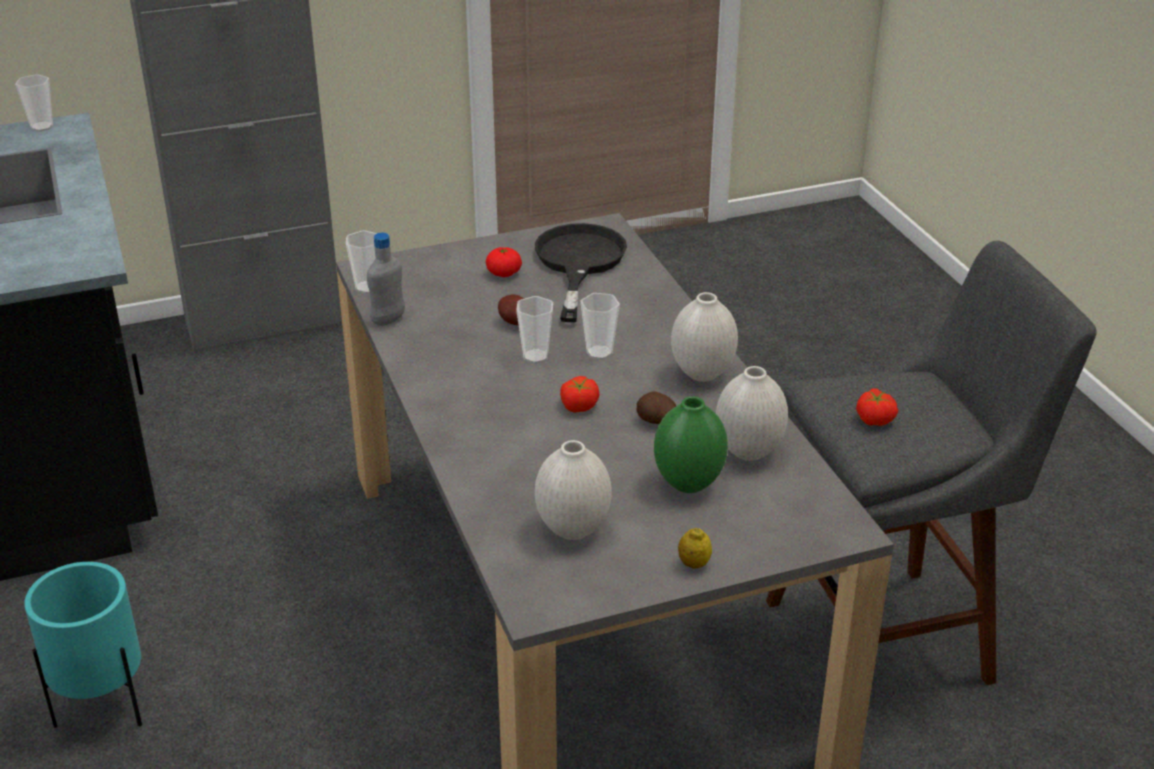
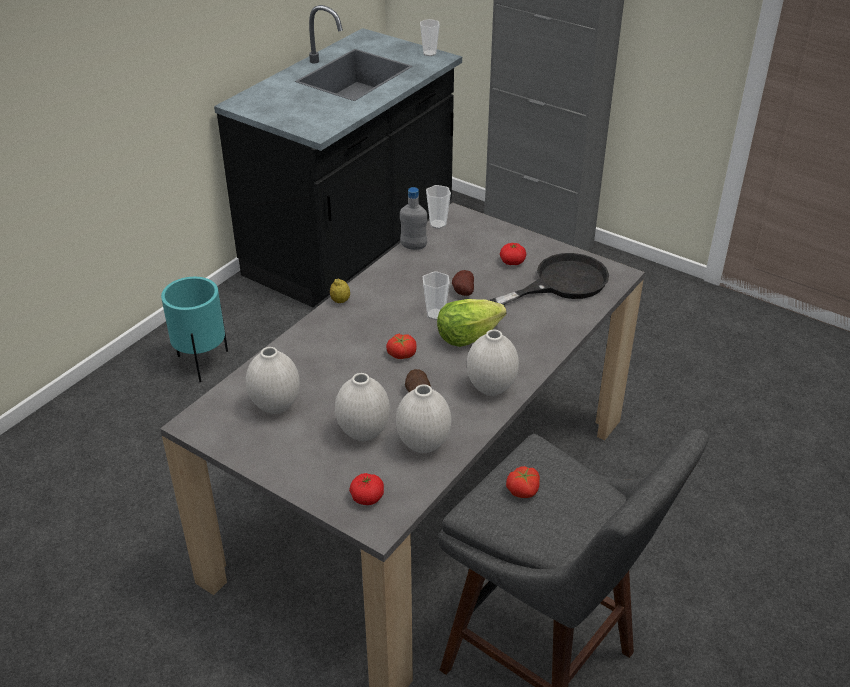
camera: 55 degrees right, 5 degrees up
(599, 353) = (467, 336): cup -> lettuce
(687, 483) = (363, 432): green vase -> white vase
(694, 564) = (284, 469): lemon -> lemon (340, 301)
(797, 521) = (367, 497): none -> tomato

